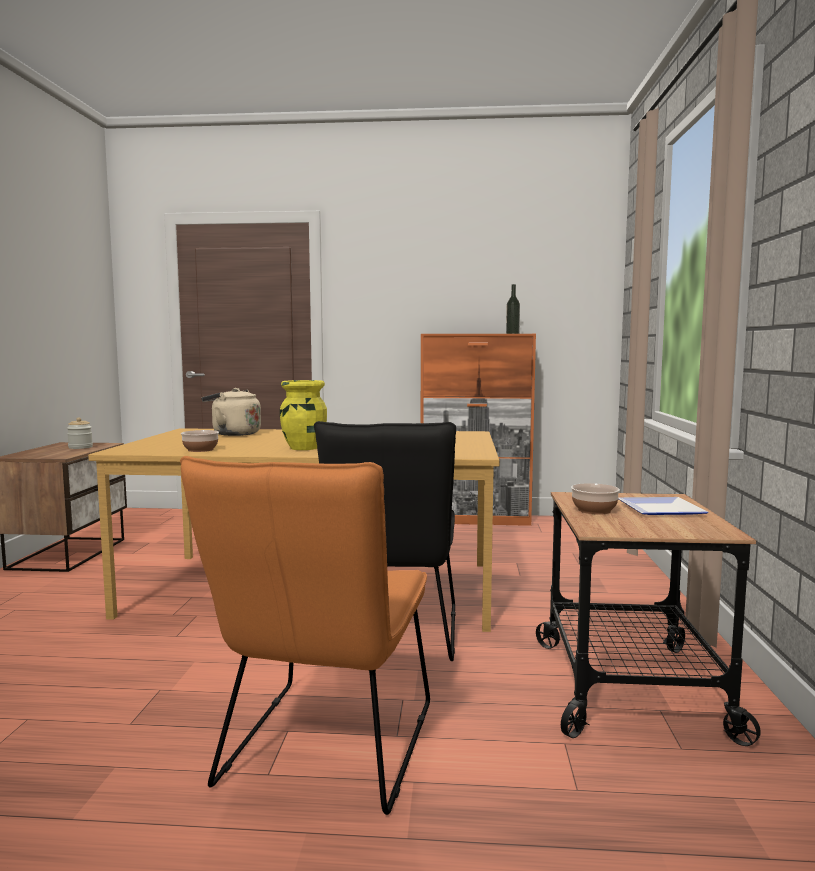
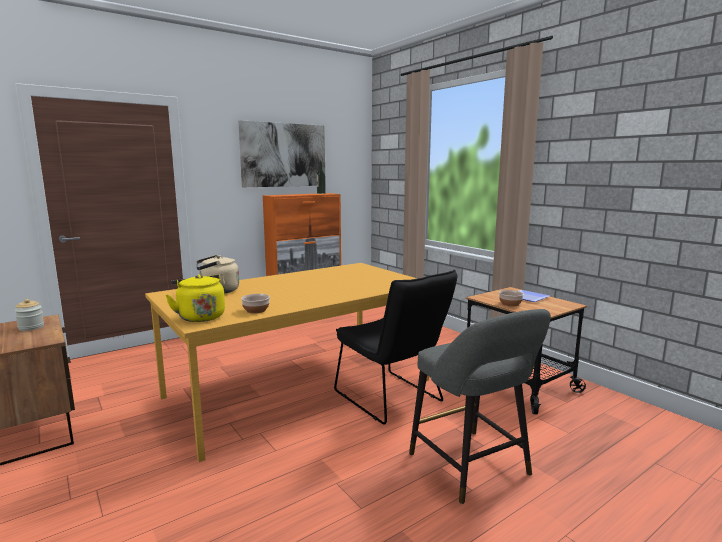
camera: 40 degrees left, 5 degrees up
(143, 446) = (200, 316): none -> yellow kettle
(303, 448) = (315, 295): yellow vase -> none
(323, 752) = (473, 468): orange chair -> grey stool
(462, 278) = (284, 155): none -> picture

